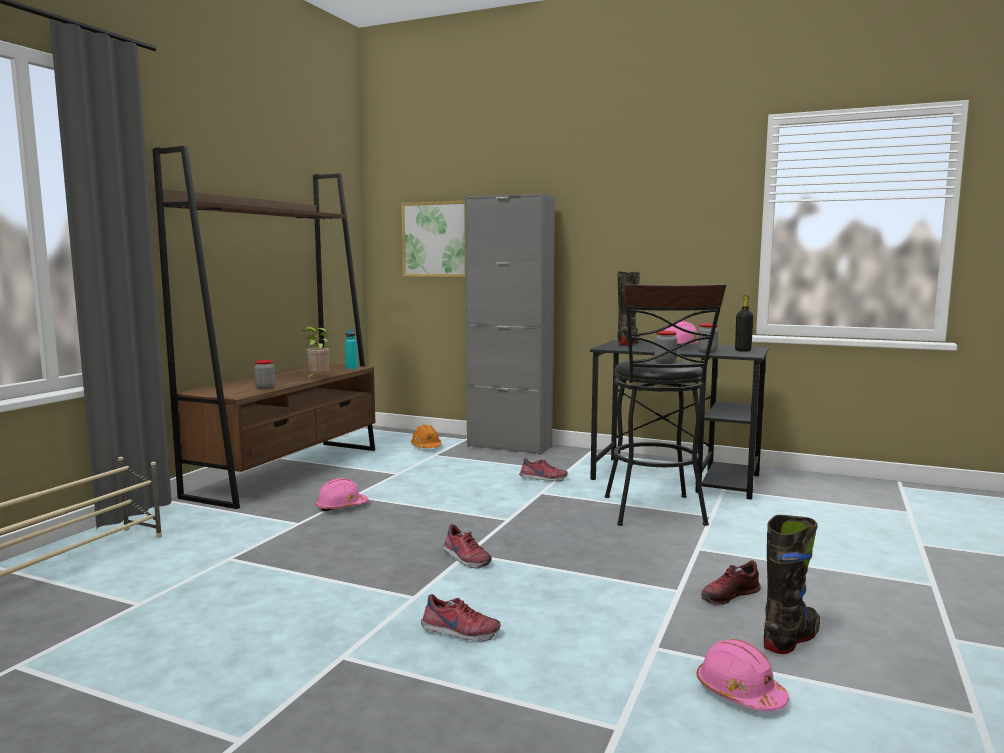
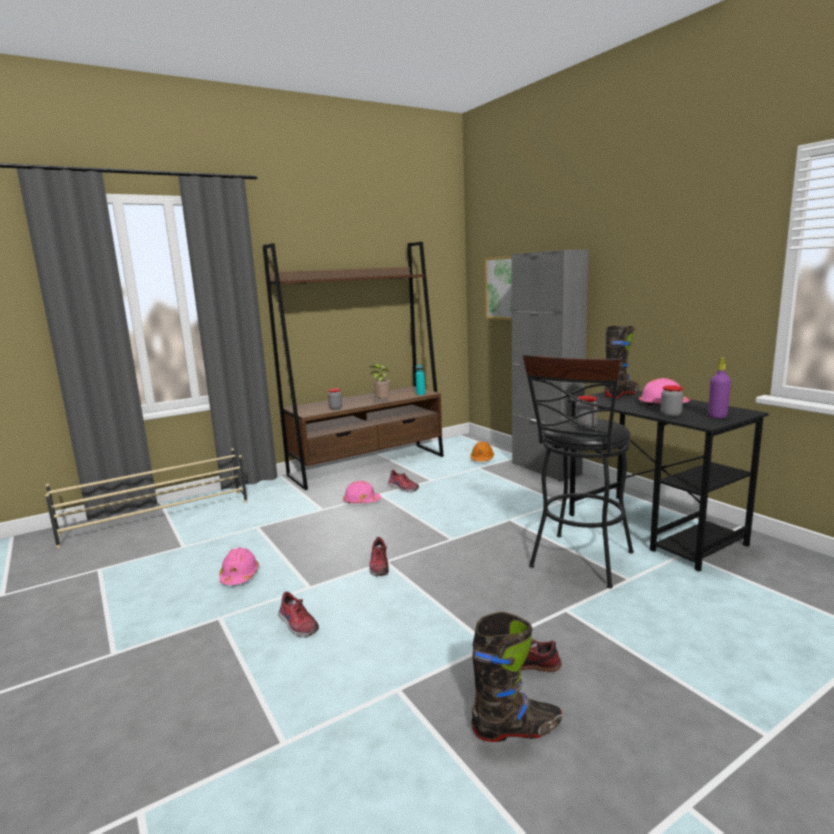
camera: 35 degrees right, 5 degrees up
(543, 479) = (530, 506): shoe -> shoe (402, 488)
(739, 693) = (400, 758): pink hard hat -> pink hard hat (239, 575)
(743, 350) = (717, 416): black bottle -> purple bottle

